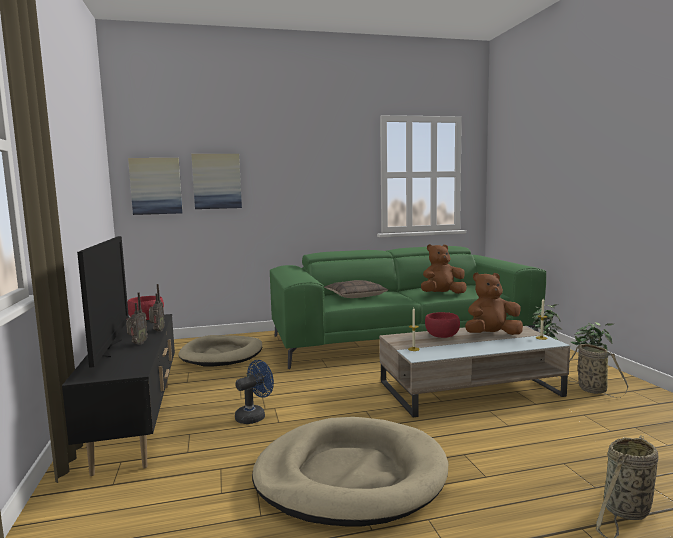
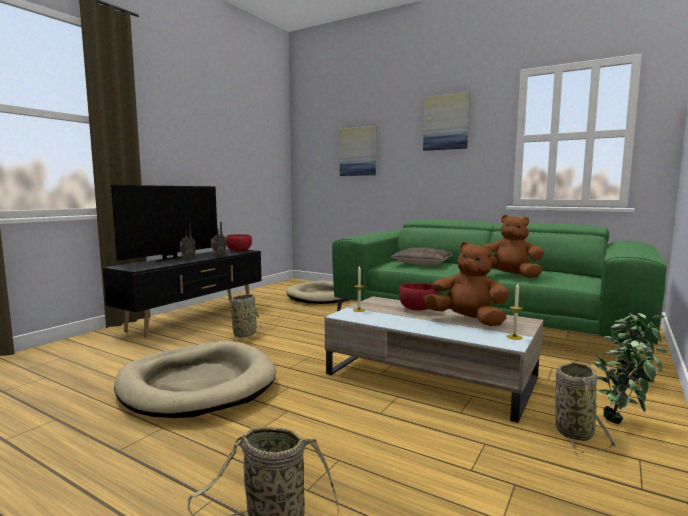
camera: 45 degrees right, 0 degrees up
(156, 186) = (317, 157): picture -> picture (446, 122)
(254, 416) = (245, 334): blue fan -> basket

